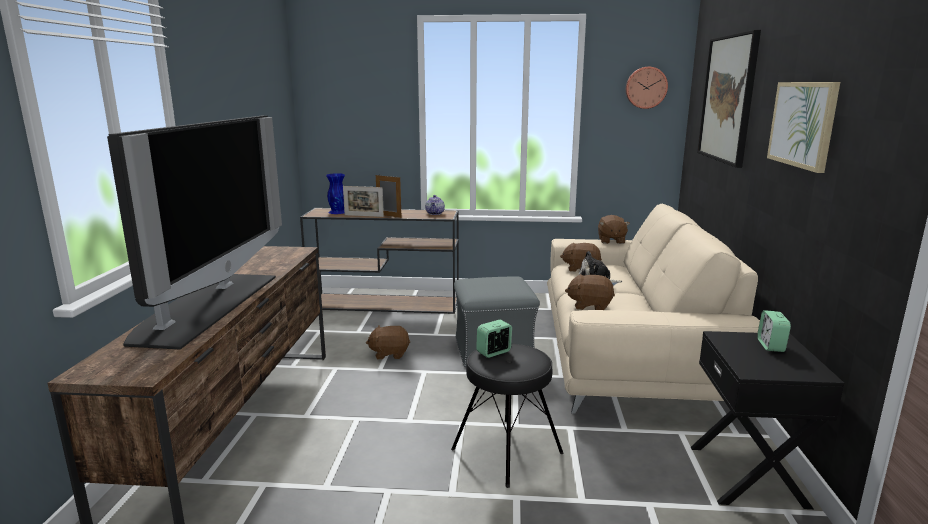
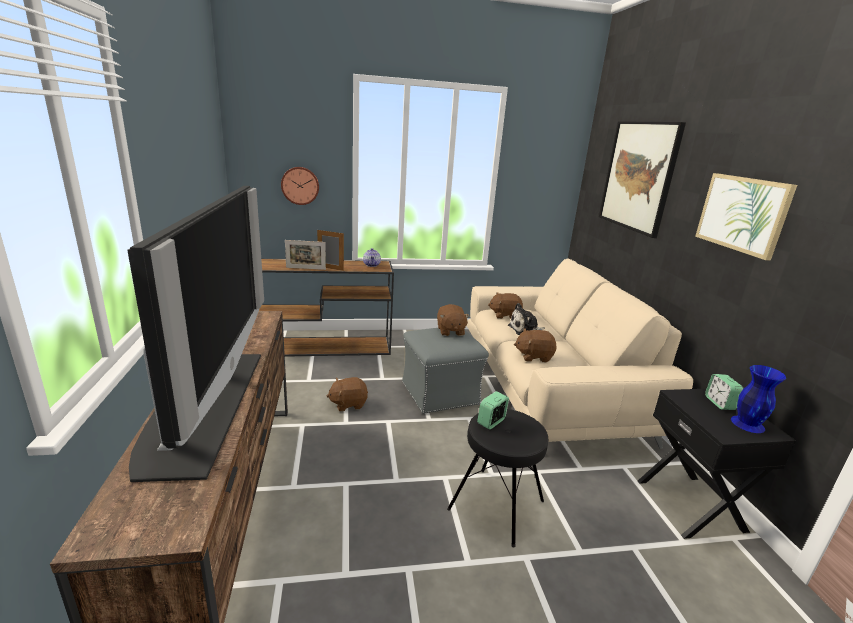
camera: 15 degrees left, 5 degrees up
(338, 212) = (277, 263): blue vase -> blue vase (747, 423)
(611, 241) = (522, 288): brown plush toy -> brown plush toy (450, 331)
(646, 87) = (551, 156): wall clock -> wall clock (300, 185)

